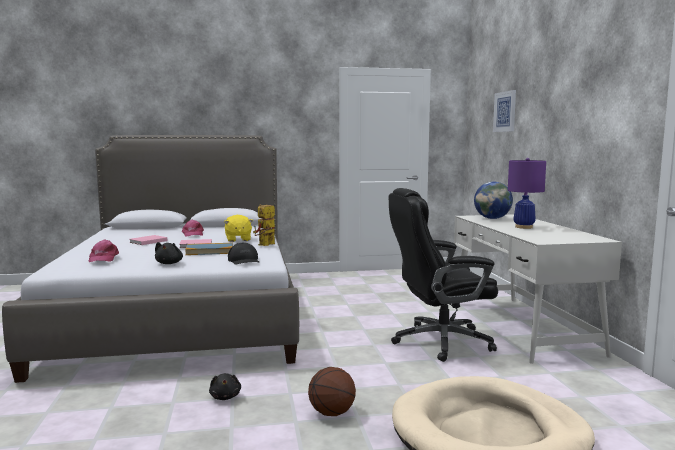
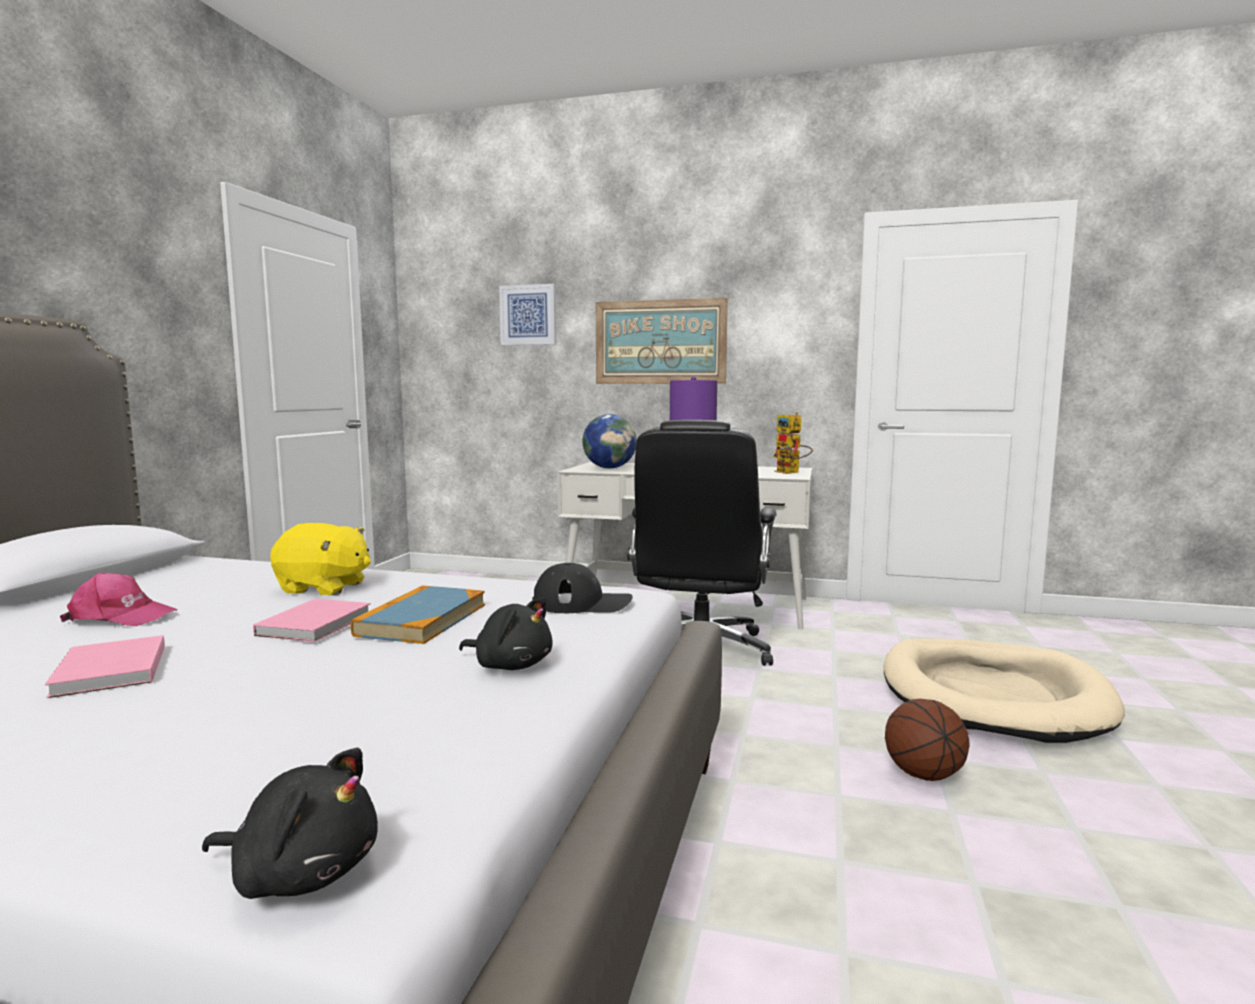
camera: 65 degrees left, 0 degrees up
(103, 258) = (314, 743): pink cap -> none
(225, 397) = (835, 869): black plush toy -> black plush toy (302, 873)
(265, 245) = (441, 577): toy robot -> toy robot (792, 473)
(555, 129) = (660, 342): none -> picture

